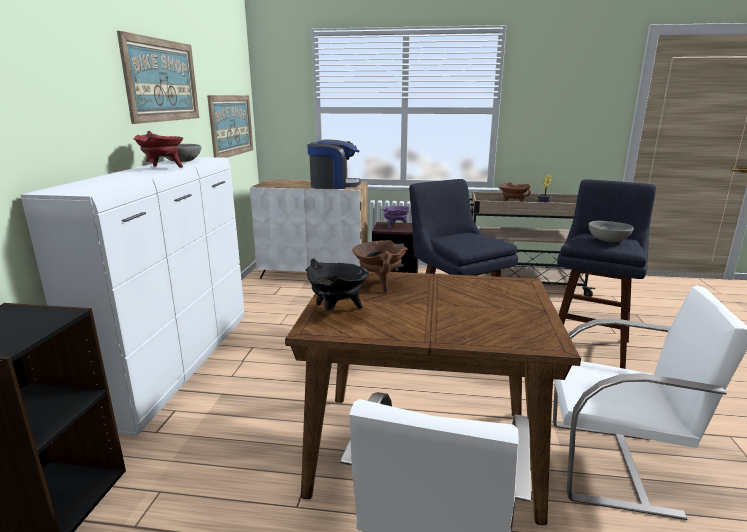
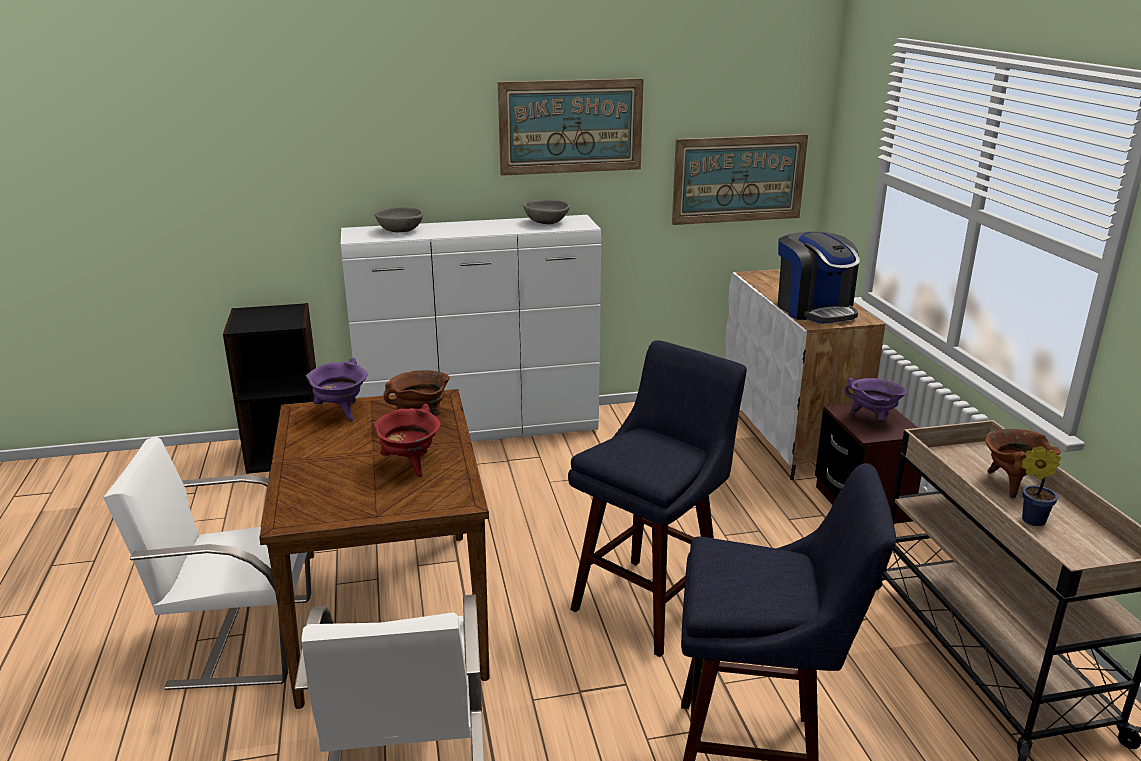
camera: 70 degrees right, 5 degrees up
(163, 168) = (494, 227): red cooking pot -> red cooking pot (410, 465)
(337, 311) = (341, 412): black cooking pot -> purple cooking pot
(608, 240) = (750, 577): grey bowl -> grey bowl (400, 231)

